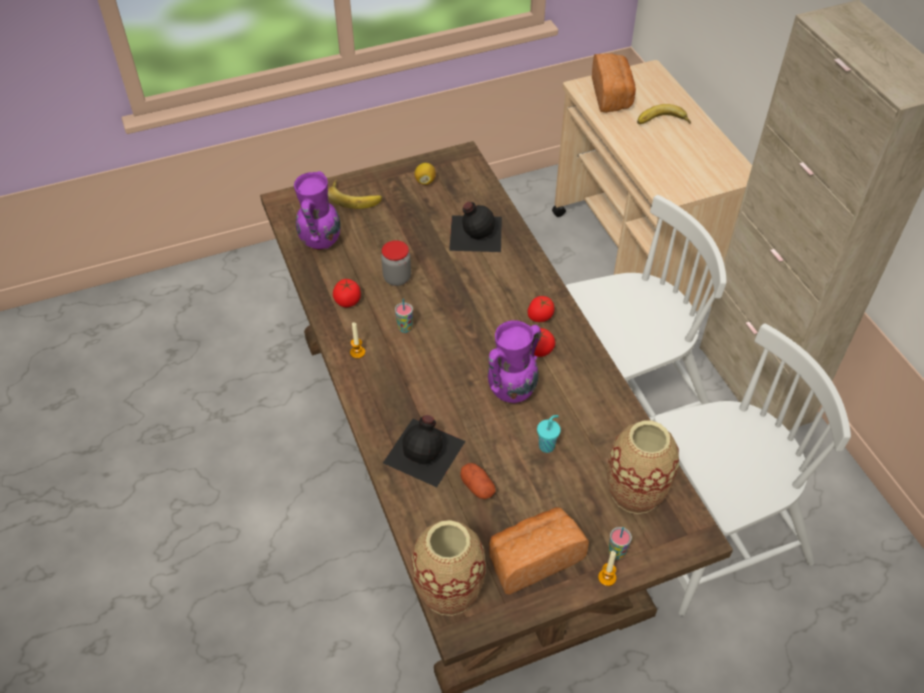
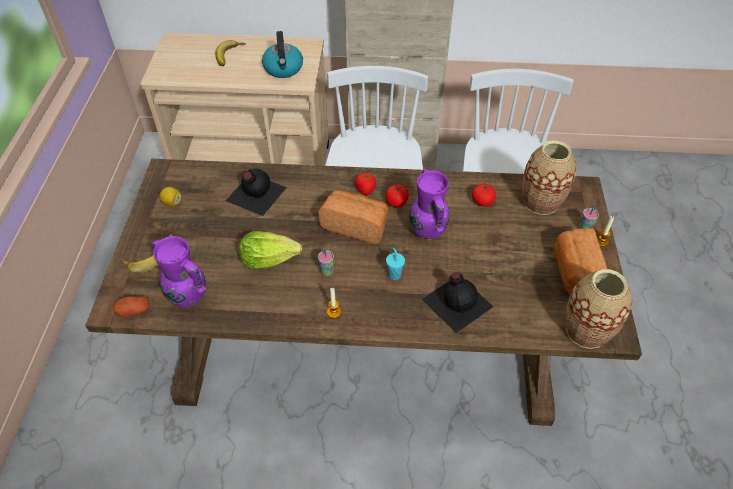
camera: 65 degrees left, 0 degrees up
(348, 301) = (272, 300): tomato -> tomato (482, 201)
(397, 278) = (269, 258): jar -> lettuce
(477, 486) = (503, 282): potato -> potato (134, 310)
(547, 445) = (484, 230): turquoise cup -> turquoise cup (394, 274)
(612, 95) = (180, 67): bread -> bread (356, 225)
(677, 171) = (283, 69): none -> kettle

